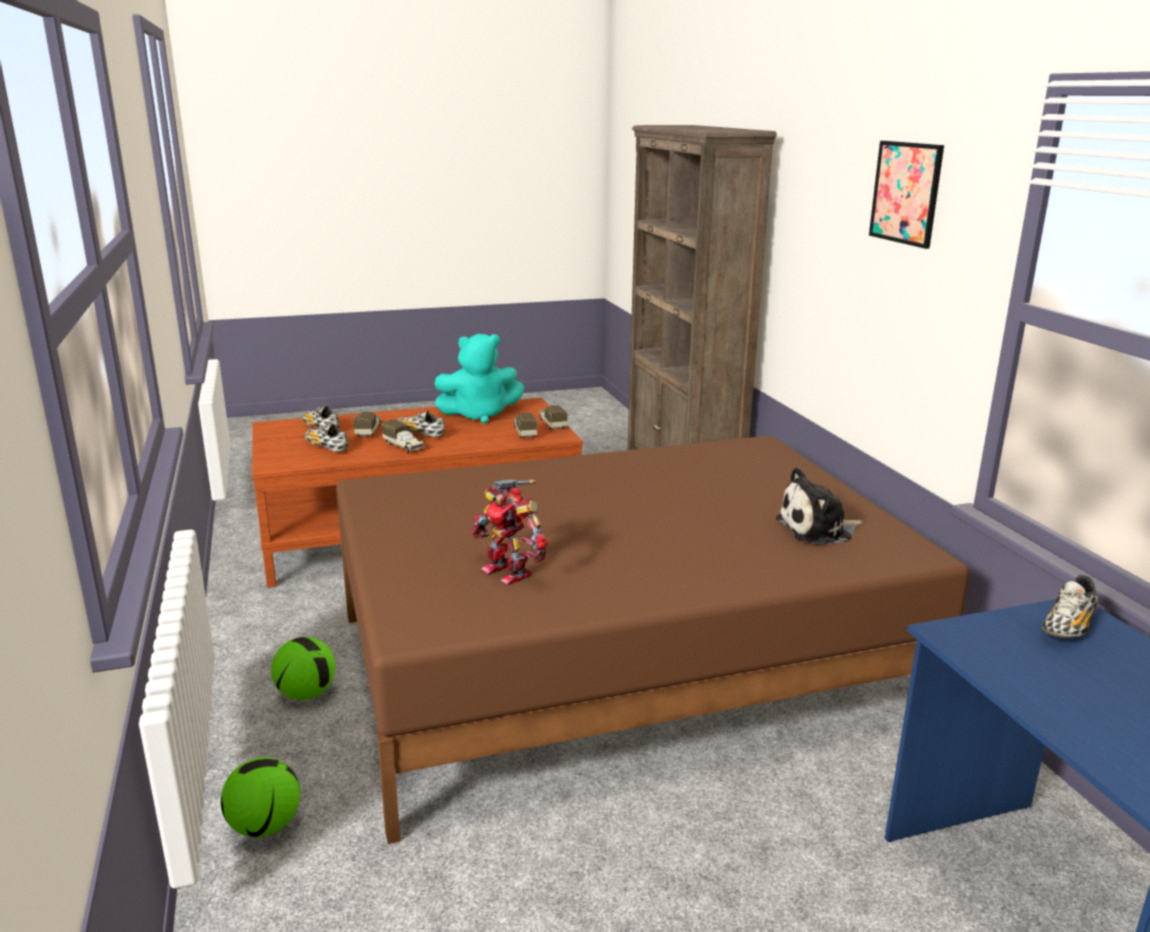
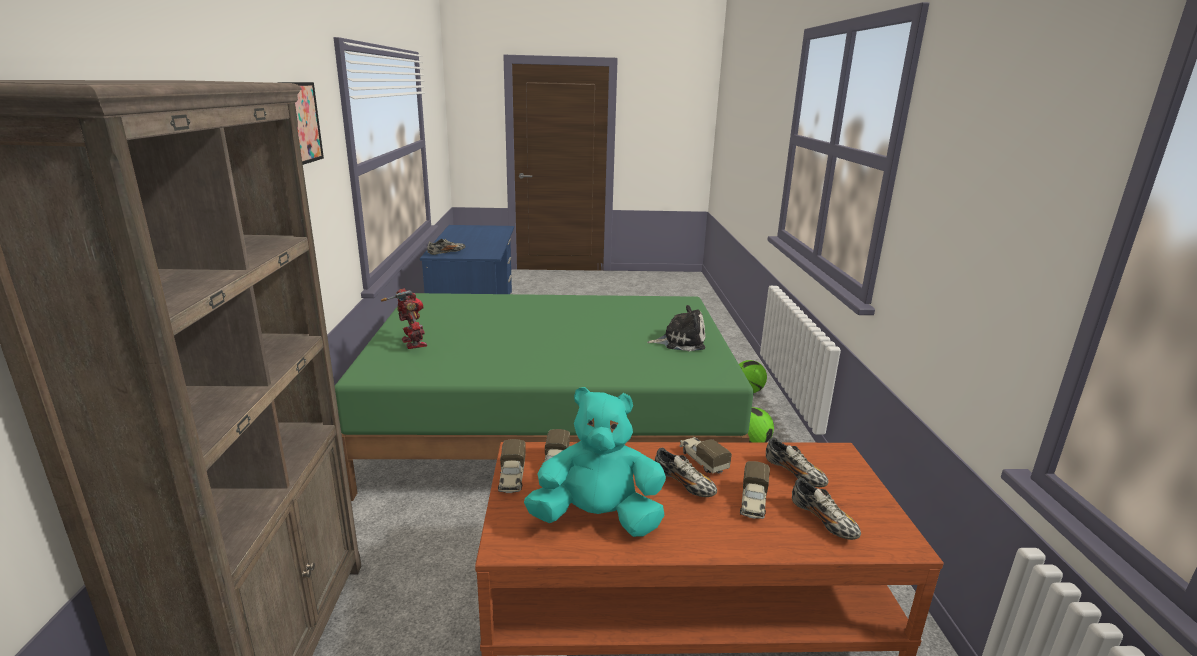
camera: 165 degrees left, 0 degrees up
(509, 571) = (635, 314): toy robot -> toy robot (411, 343)
(620, 666) = (551, 428): brown bed -> green bed
(818, 529) = (448, 312): plush toy -> plush toy (680, 342)

